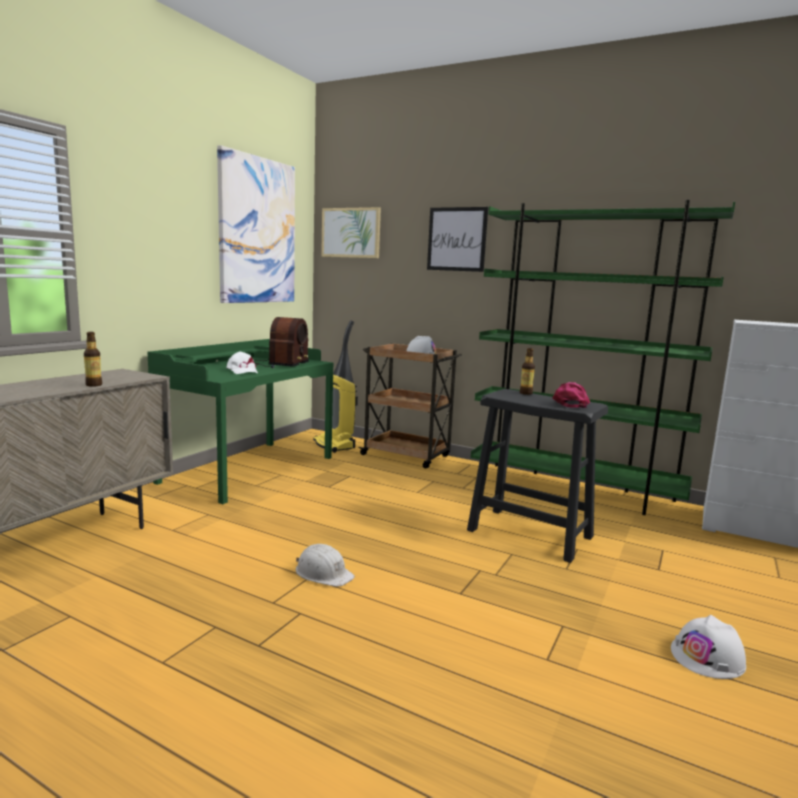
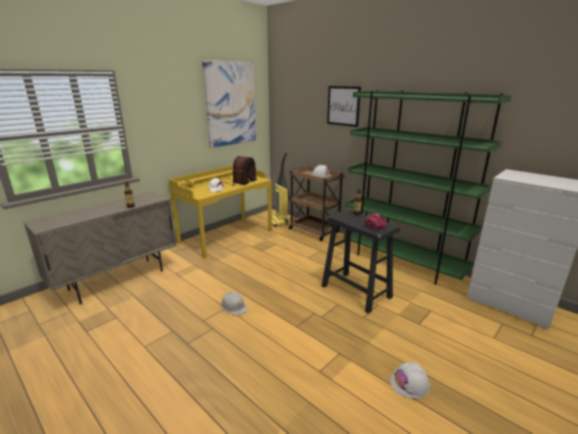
camera: 15 degrees right, 10 degrees up
(248, 469) = (226, 236): green desk -> yellow desk
(351, 233) = (287, 99): picture -> none

